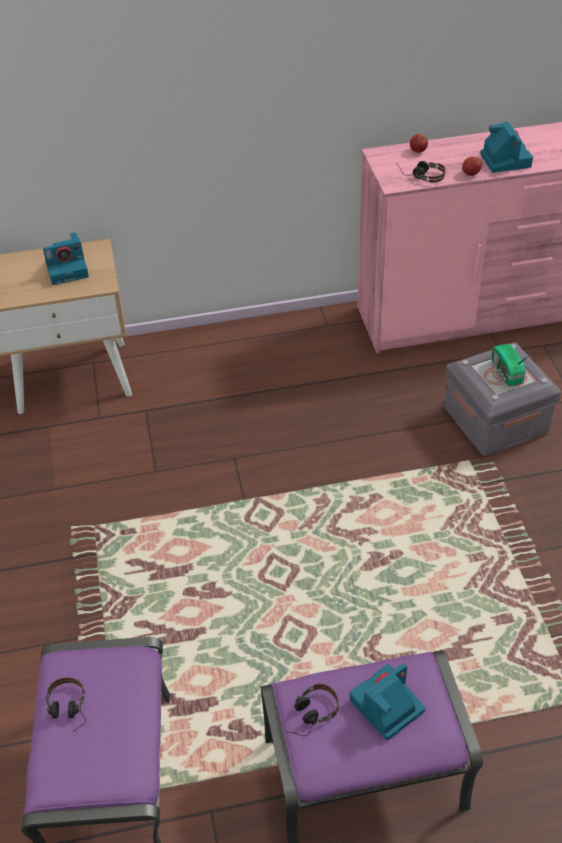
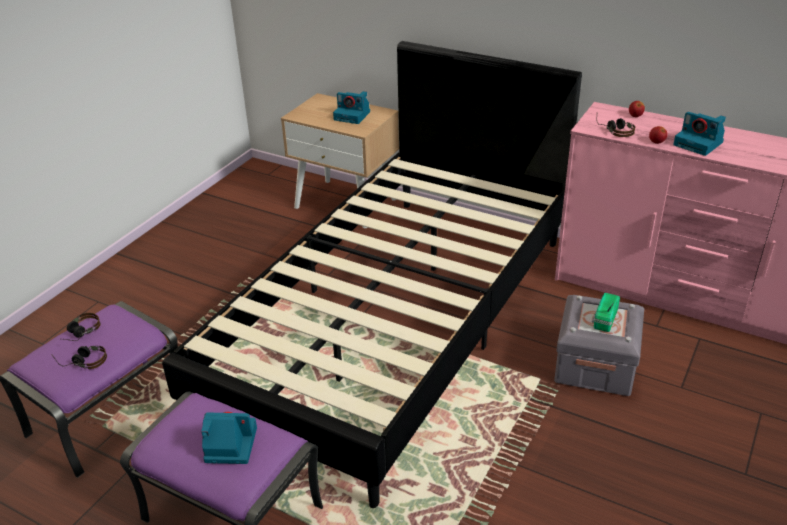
camera: 40 degrees right, 10 degrees down
(283, 481) = (395, 321): none -> black bed
(309, 716) = (183, 418): headphones -> headphones (82, 362)
(504, 160) = (699, 144): camera -> camera turned 105 degrees clockwise

